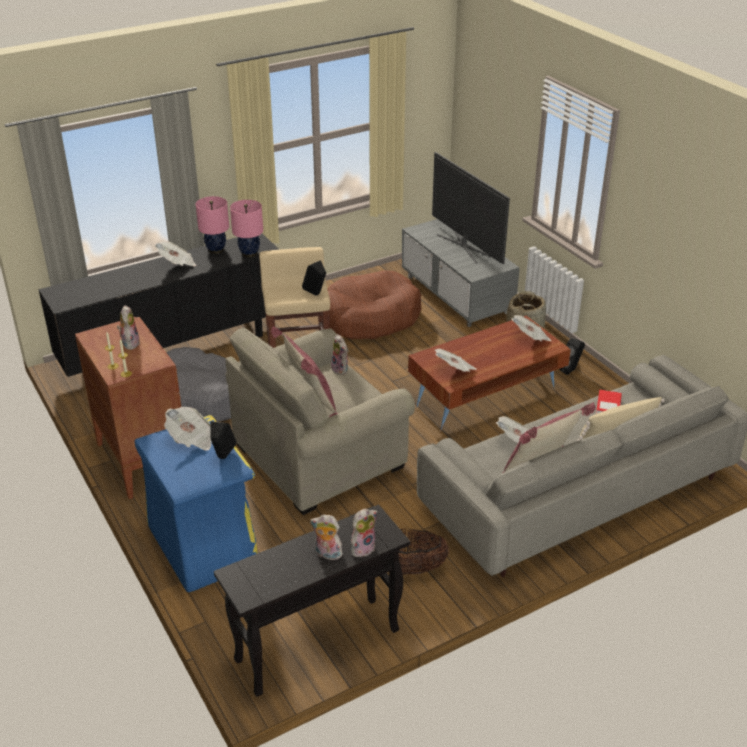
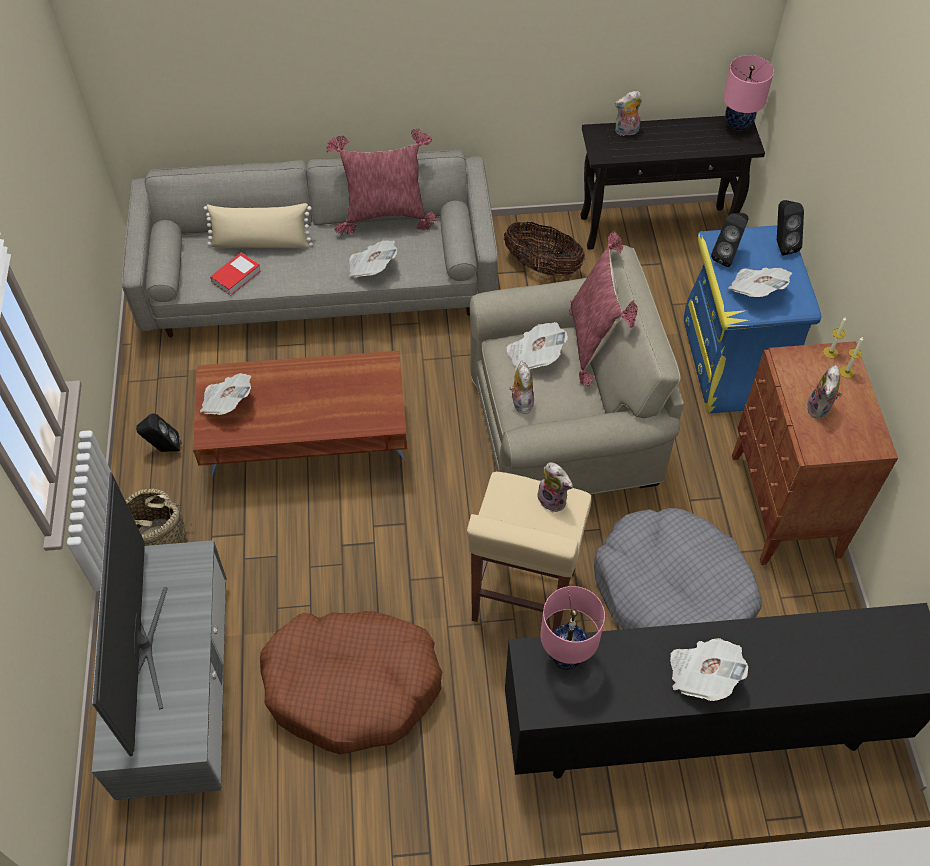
camera: 155 degrees left, 20 degrees up
(215, 250) = (622, 693): pink table lamp -> pink table lamp (737, 126)
(316, 295) = (508, 487): black speaker -> black speaker (781, 244)
(327, 554) = (660, 136): plush toy -> plush toy (554, 499)
(455, 370) = (366, 383): newspaper -> newspaper (534, 356)

